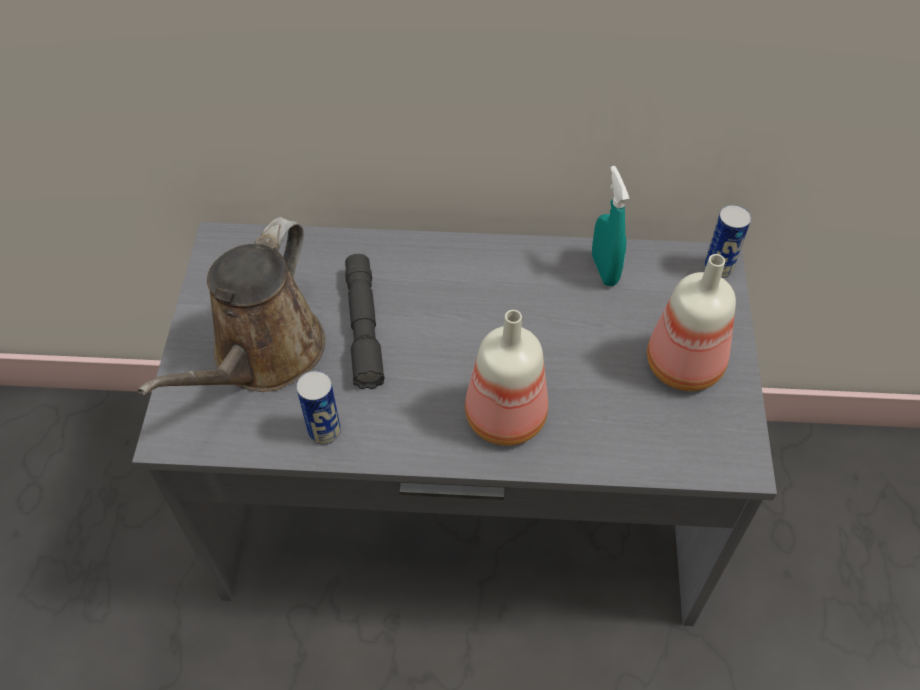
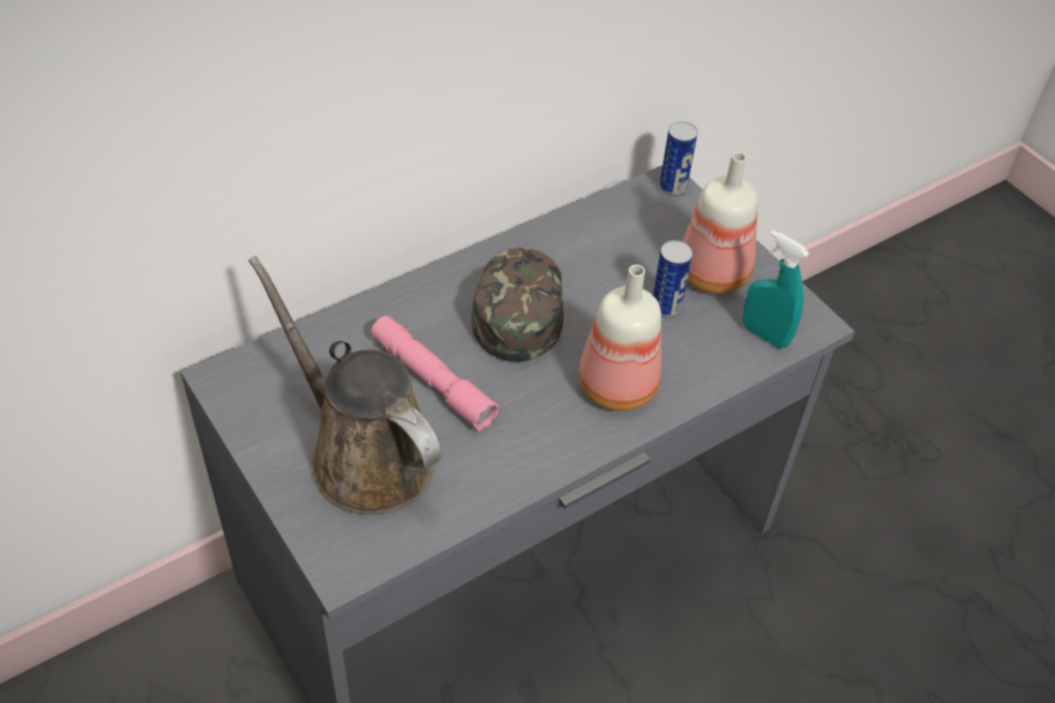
camera: 40 degrees left, 5 degrees down
(262, 356) = (363, 454): brown watering can -> brown watering can turned 150 degrees clockwise
(324, 431) = (480, 483): can -> can (666, 307)
(364, 327) = (432, 380): grey flashlight -> pink flashlight
(484, 303) = (517, 307): none -> green cap
(604, 270) = (589, 231): turquoise spray bottle -> turquoise spray bottle (765, 335)

